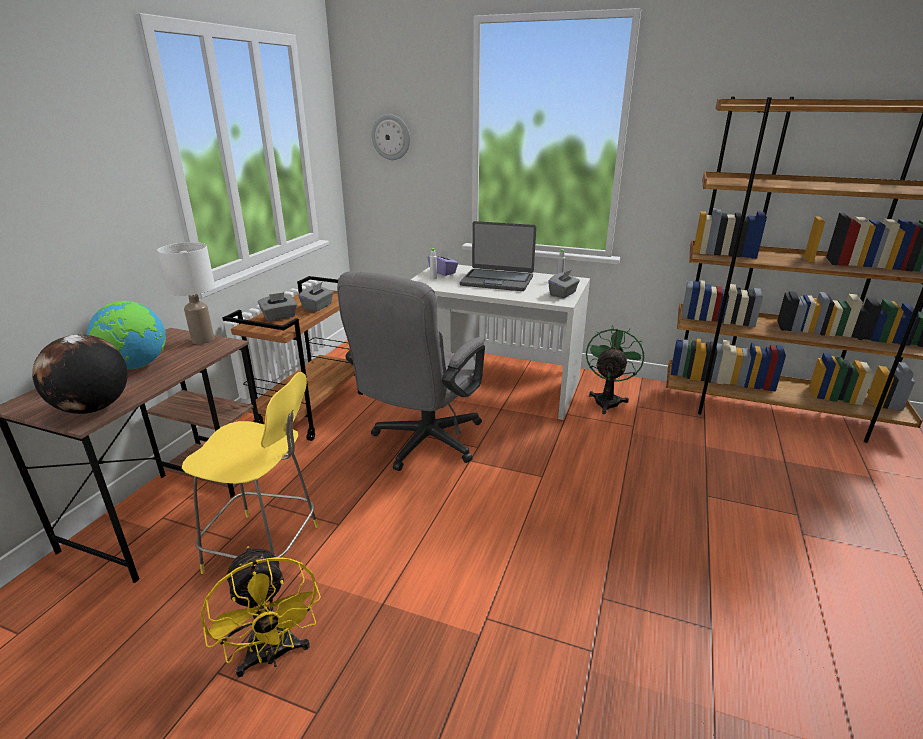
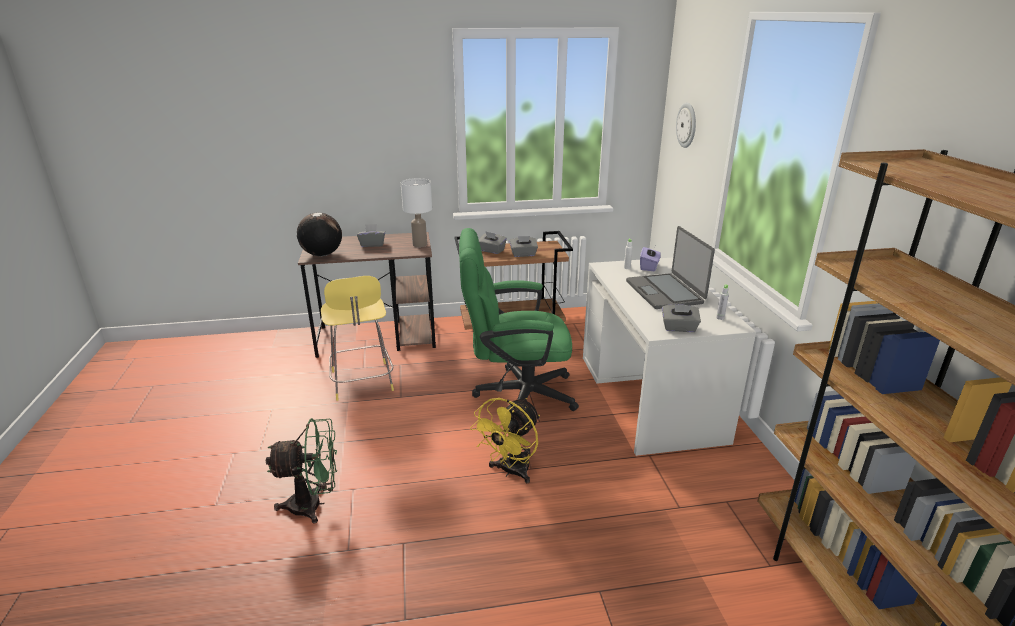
camera: 60 degrees right, 0 degrees up
(136, 366) = (372, 244): globe -> grey tissue box
(273, 656) = (288, 420): yellow fan -> yellow fan (510, 471)
(421, 445) = (515, 394): grey office chair -> green office chair
(608, 400) = (713, 476): green fan -> green fan (314, 505)

